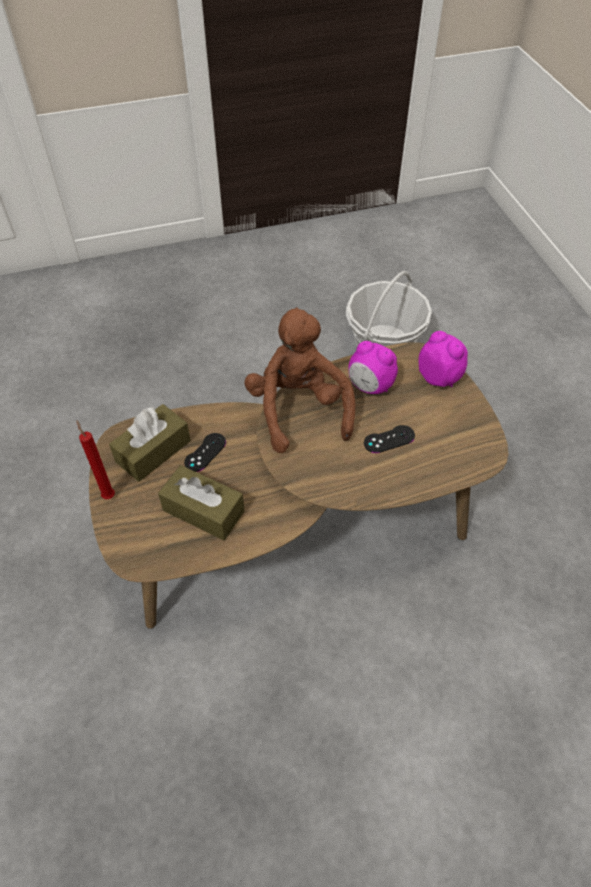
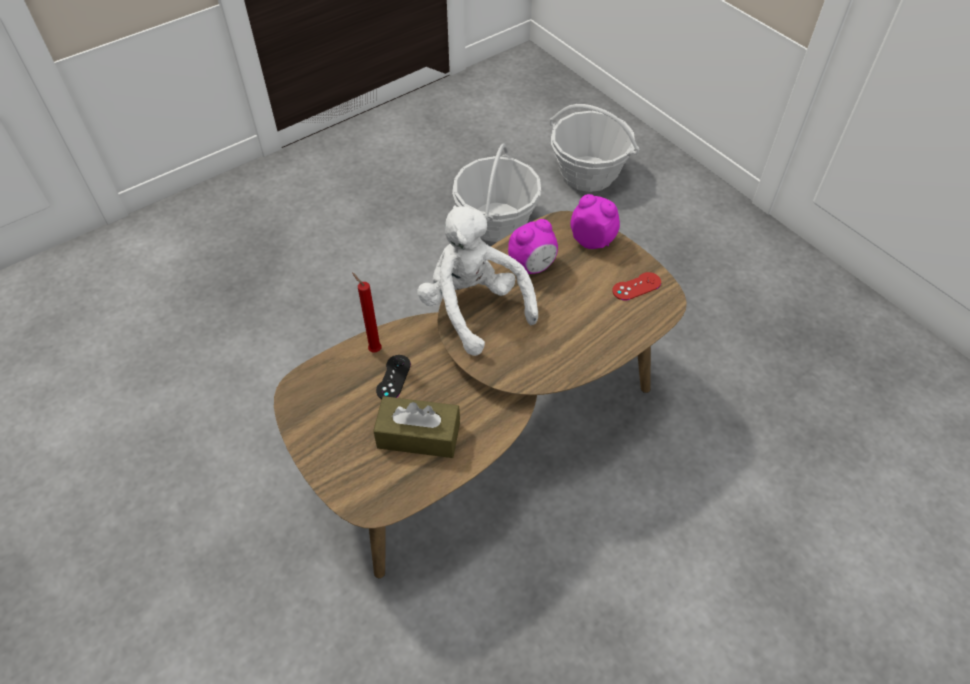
camera: 20 degrees left, 0 degrees up
(108, 495) = (312, 450): red candle -> red candle (373, 349)
(153, 451) = (339, 392): brown tissue box -> none
(298, 409) = (473, 308): brown plush toy -> white plush toy
(370, 386) = (532, 266): alarm clock -> alarm clock turned 45 degrees counterclockwise
(389, 439) = (572, 312): black game controller -> none
(462, 432) = (636, 286): none -> red game controller
(489, 320) = (588, 173): none -> basket

